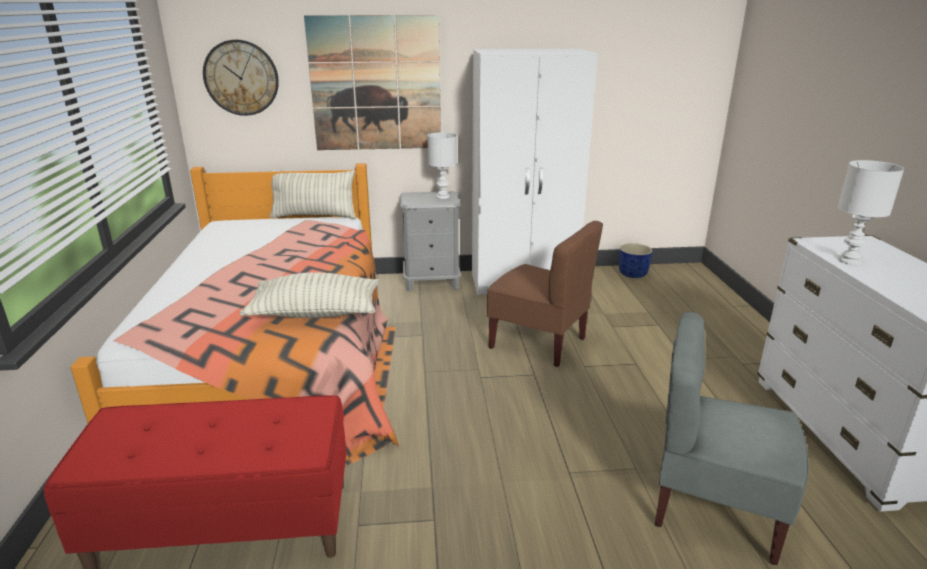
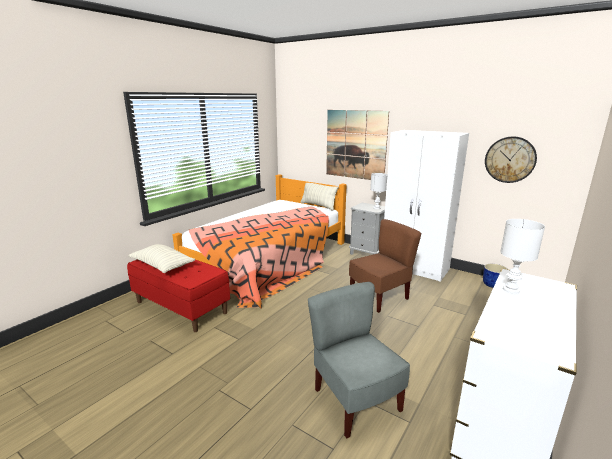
camera: 40 degrees right, 5 degrees down
(241, 78) = (300, 137): wall clock -> wall clock (510, 159)
(315, 313) = (254, 240): pillow -> pillow (162, 266)
(538, 343) = (379, 297): brown chair -> brown chair turned 105 degrees counterclockwise

